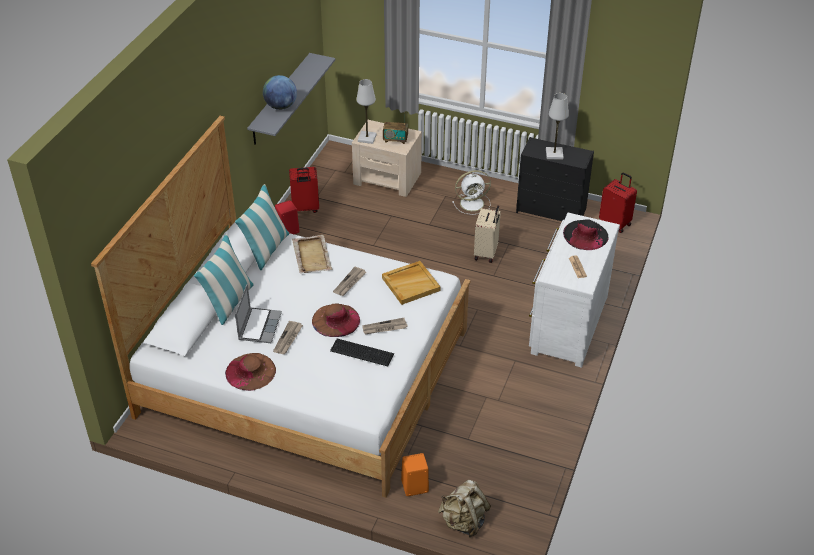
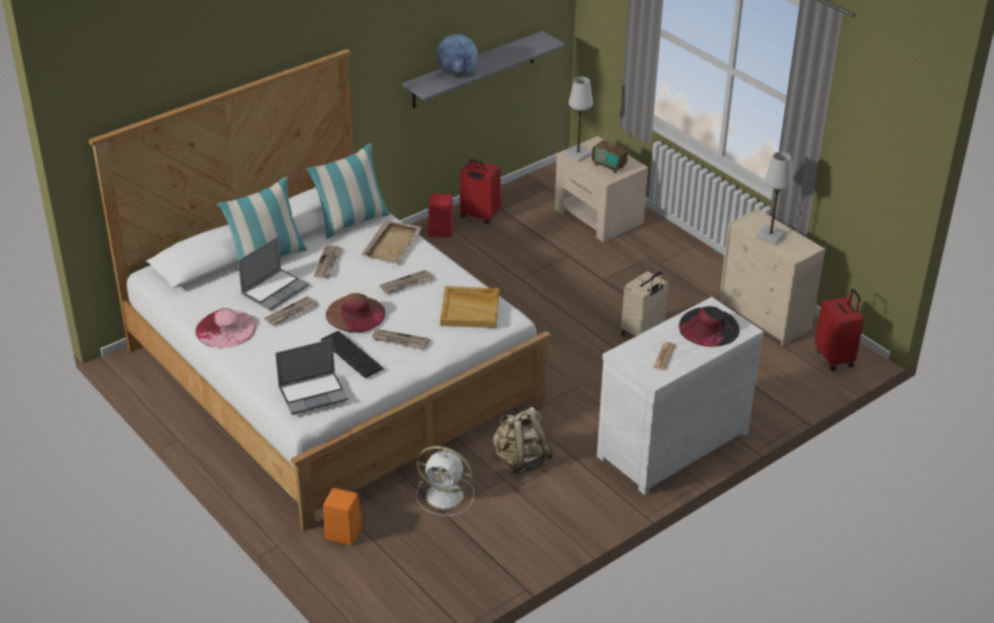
camera: 30 degrees right, 5 degrees down
(250, 371) = (226, 329): brown hat -> pink hat
(279, 289) = (328, 263): none -> newspaper
(363, 394) = (313, 394): none -> laptop
(463, 521) = (363, 591): beige backpack -> beige backpack (521, 460)
(473, 203) = (675, 275): white fan -> white fan (446, 496)
(552, 211) = (765, 316): black dresser -> beige dresser

